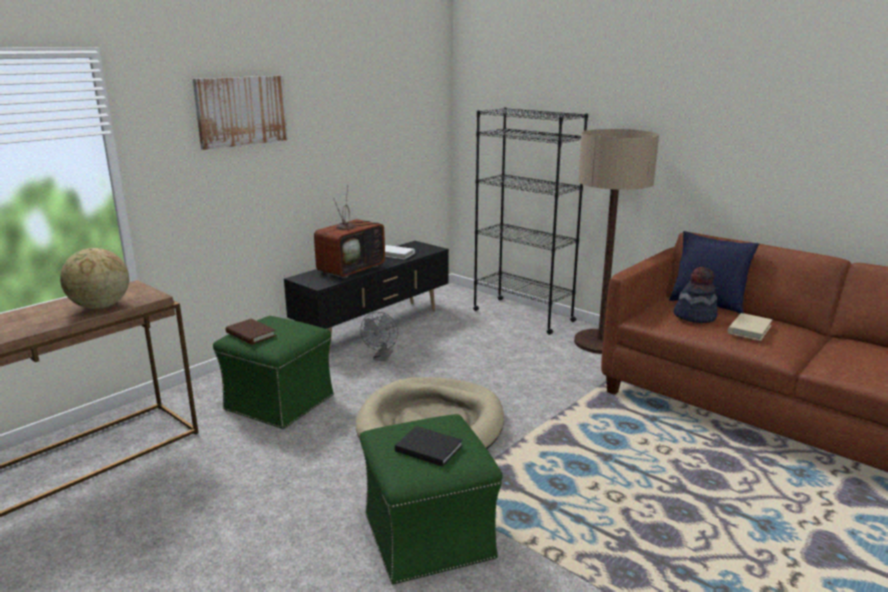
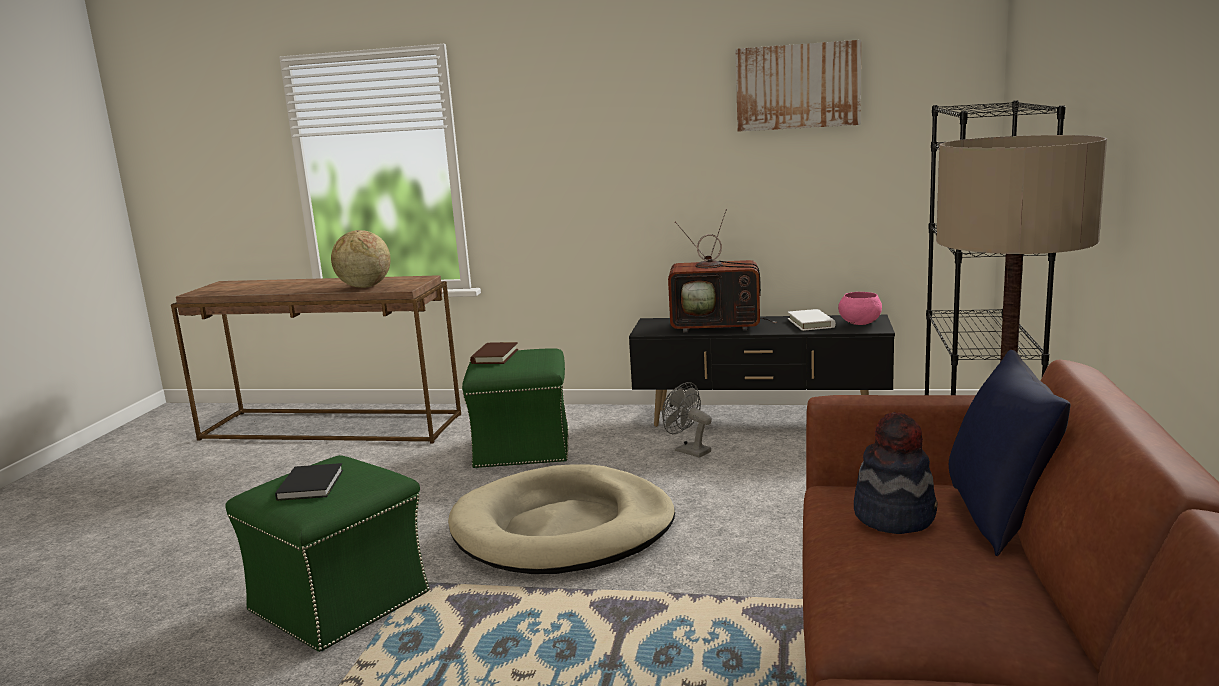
camera: 60 degrees right, 5 degrees down
(241, 111) = (597, 107): picture -> picture (797, 86)
(382, 358) = (688, 450): grey fan -> grey fan turned 60 degrees clockwise
(419, 248) = (860, 323): none -> pink bowl
(749, 329) = (903, 570): beige book -> none

